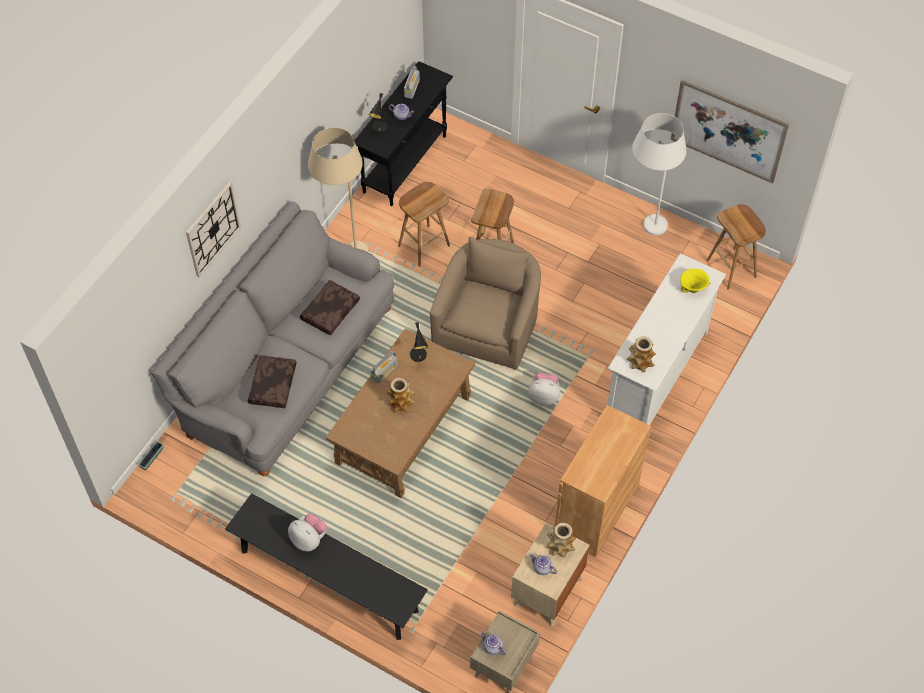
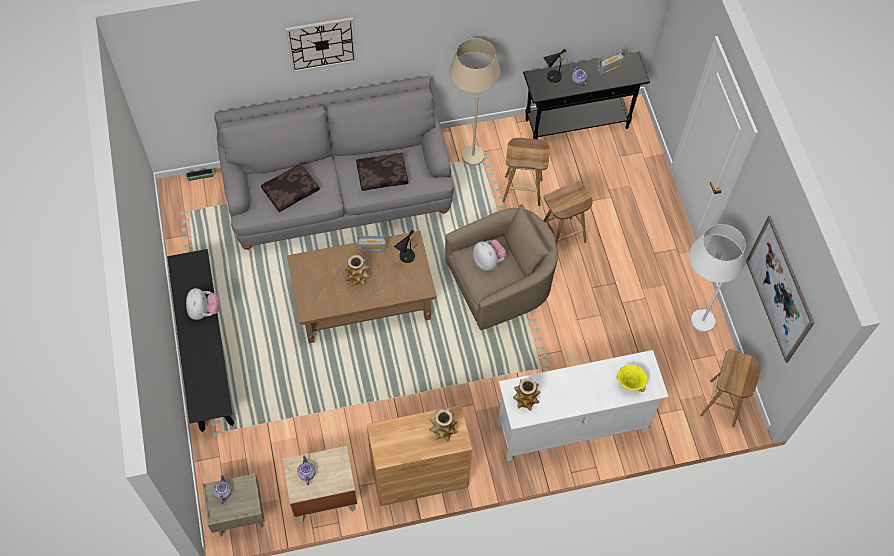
camera: 45 degrees right, 5 degrees up
(544, 396) = (478, 366): plush toy -> plush toy (488, 261)
(560, 546) = (335, 471): vase -> vase (443, 429)

